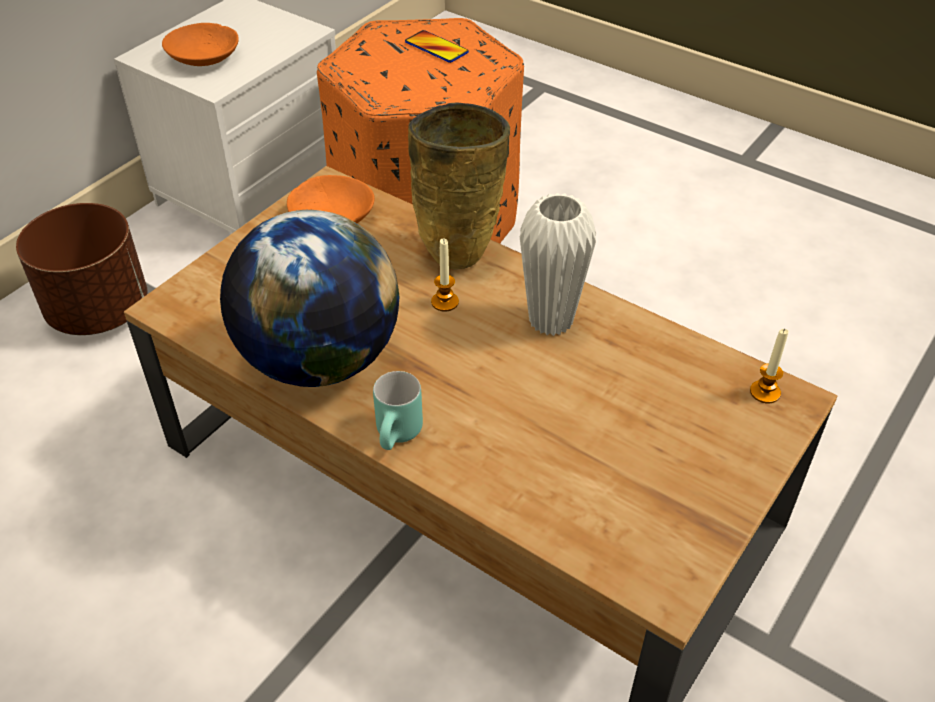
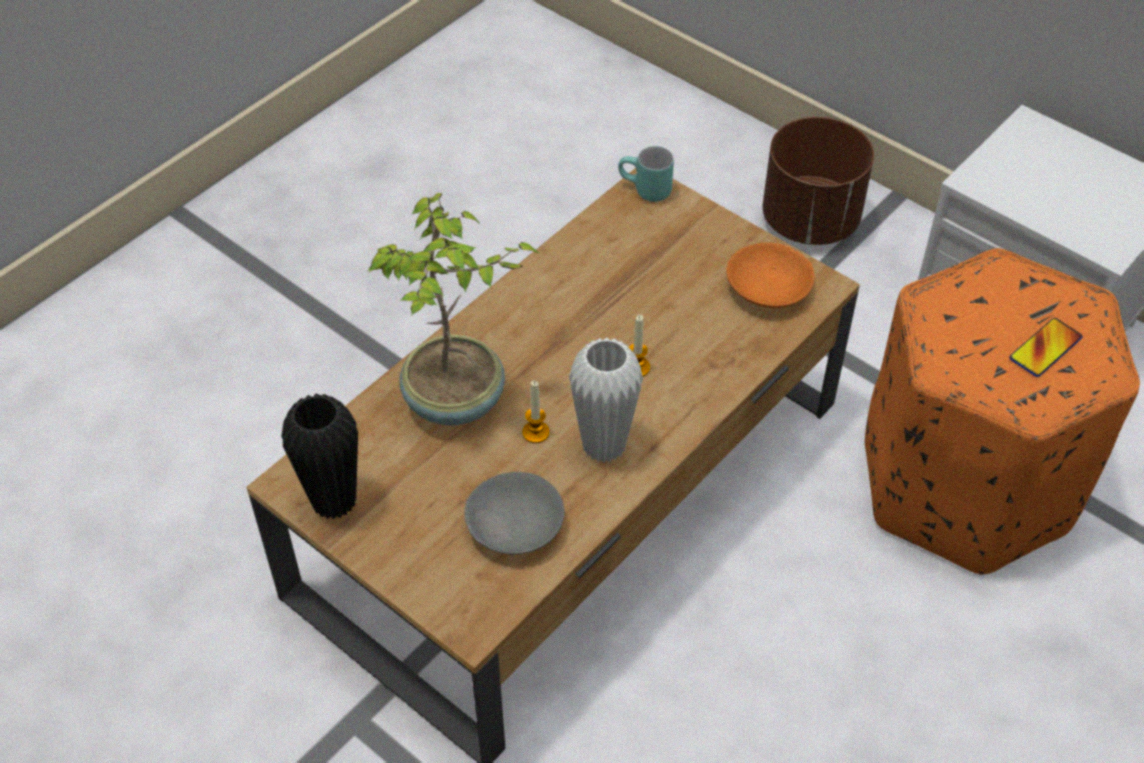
camera: 95 degrees right, 5 degrees up
(205, 57) = (1033, 170): orange bowl -> none
(319, 360) = (570, 281): globe -> none
(400, 437) = (475, 330): turquoise mug -> turquoise mug (644, 191)
(460, 252) = (711, 384): beige vase -> none
(513, 443) = (455, 402): none -> potted plant
(666, 379) = (513, 525): none -> grey bowl
(681, 540) = (334, 501): none -> black vase
(765, 392) = (485, 603): candle -> candle (536, 432)

